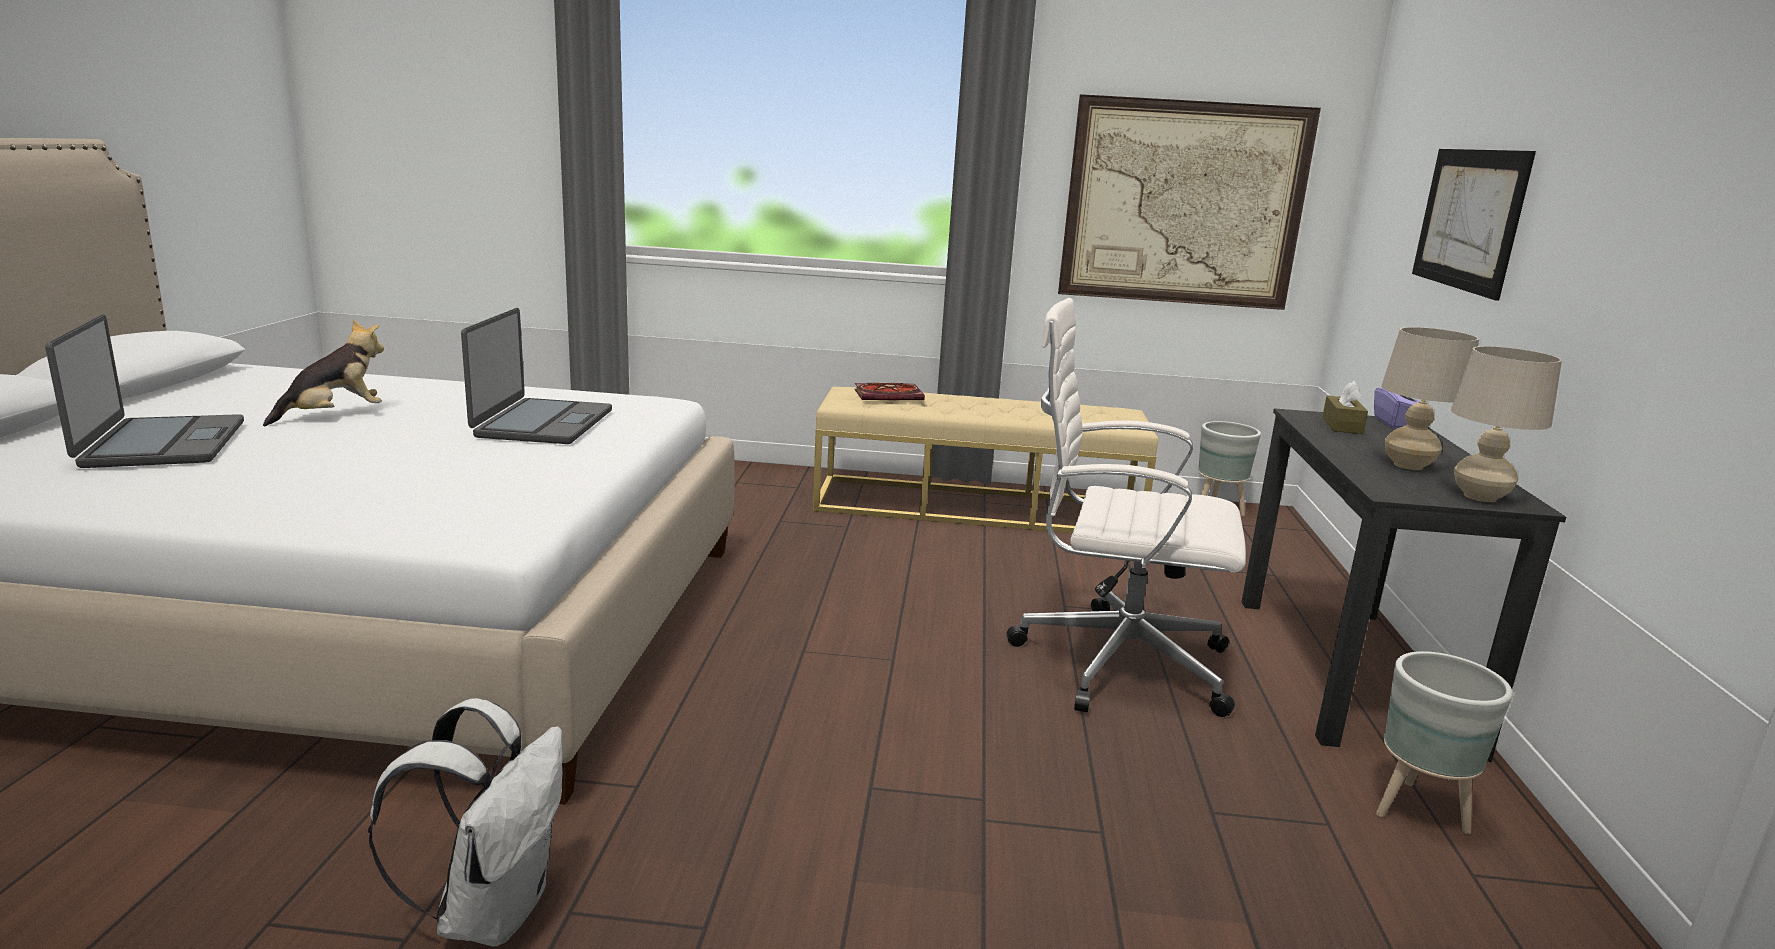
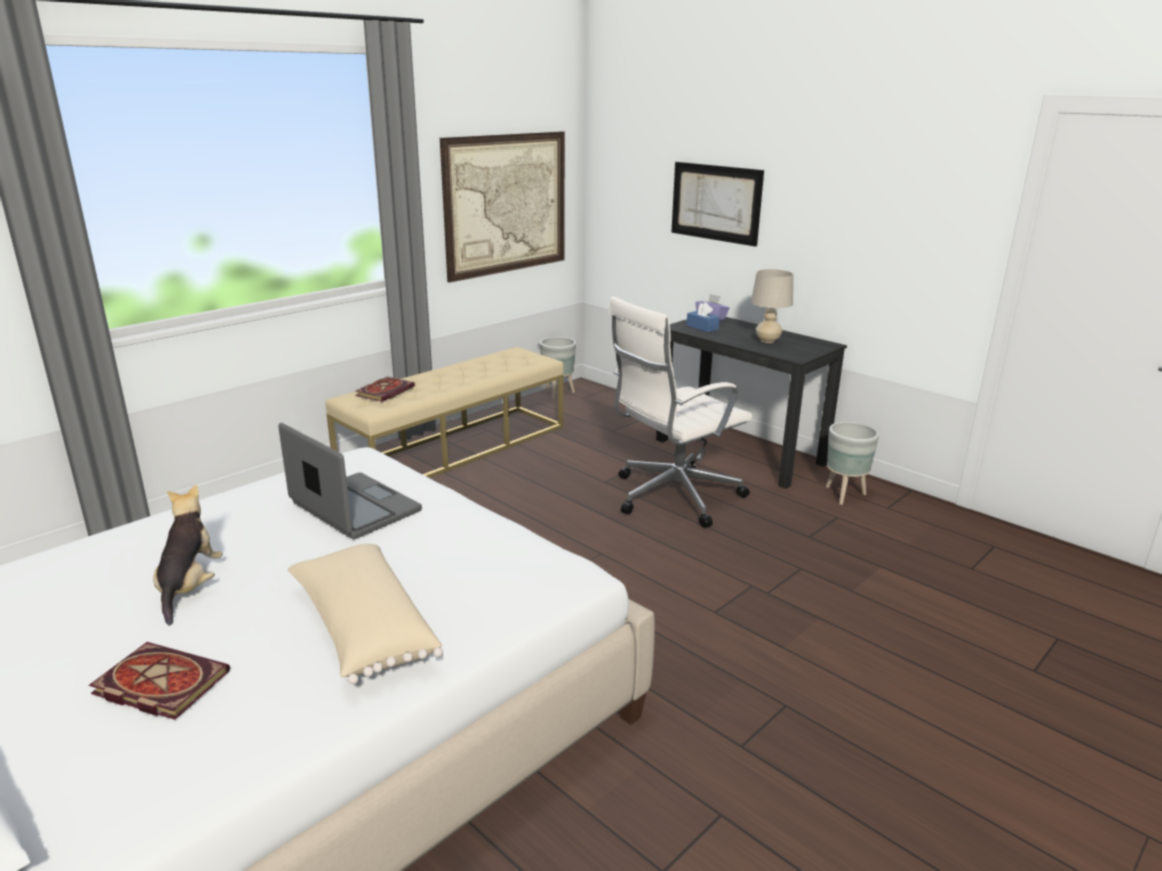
camera: 50 degrees left, 5 degrees up
(161, 444) = (157, 684): laptop -> book
(297, 479) = (362, 629): none -> beige pillow
(492, 910) = (718, 773): white backpack -> none
(1342, 425) = (702, 327): brown tissue box -> blue tissue box
(1479, 497) = (815, 347): beige table lamp -> none

